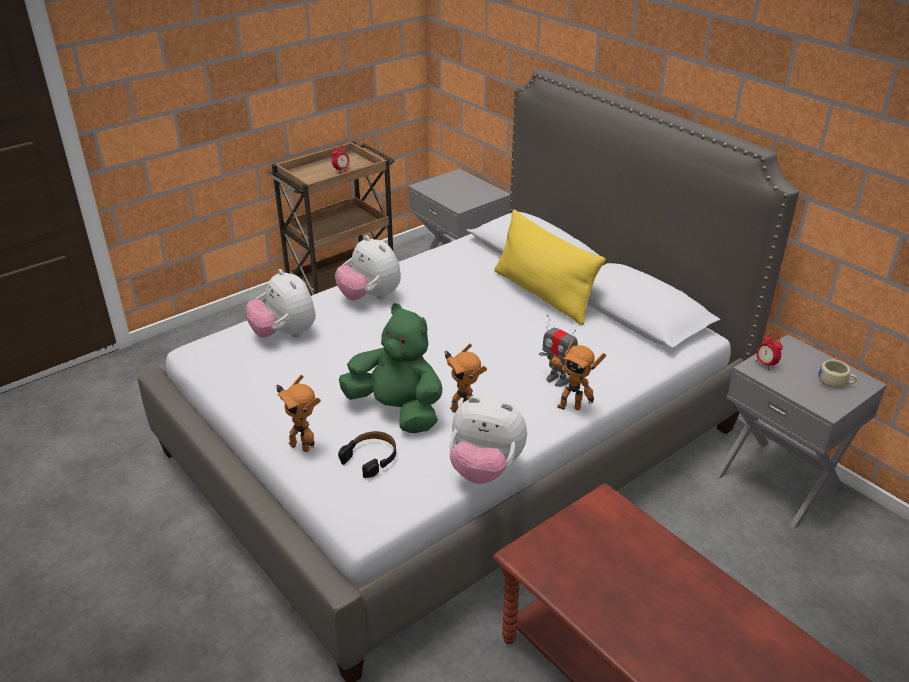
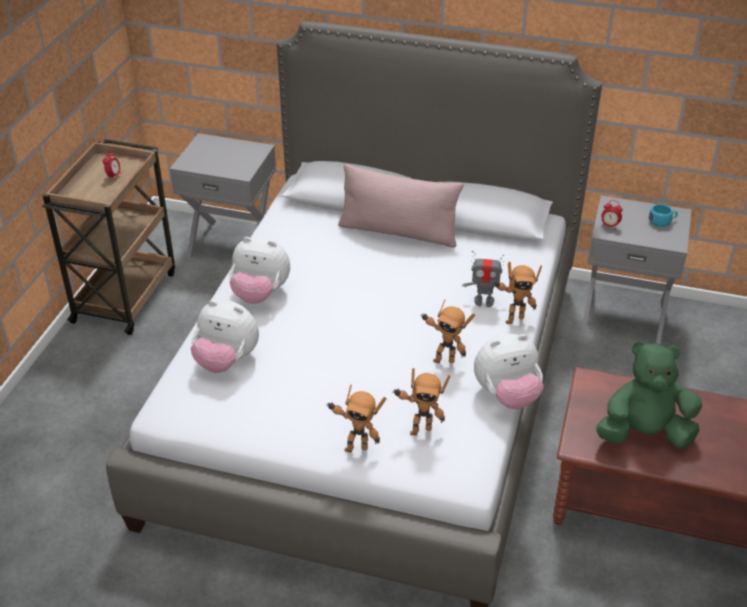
camera: 35 degrees left, 5 degrees up
(371, 458) = (419, 429): black headphones -> toy robot
(397, 410) = (395, 382): green plush toy -> green plush toy (644, 434)
(543, 294) = (398, 232): yellow pillow -> pink pillow
(835, 382) = (662, 221): beige cup -> turquoise cup

